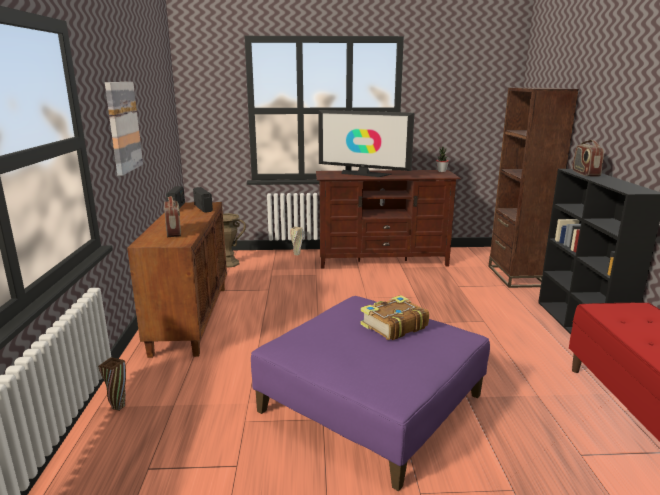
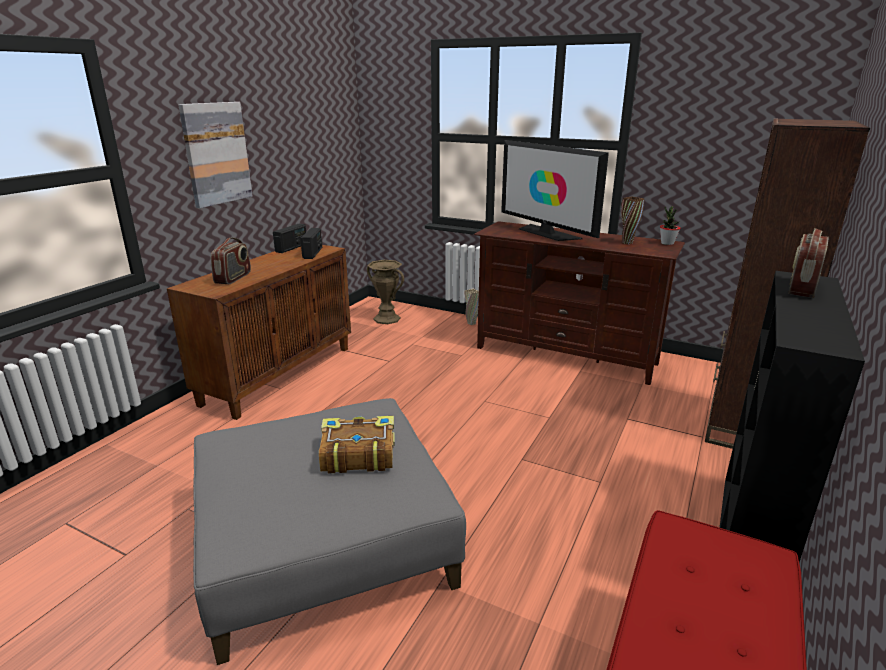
camera: 30 degrees right, 5 degrees up
(118, 407) = (118, 450): brown vase -> brown vase (627, 243)
(372, 403) = (324, 541): purple ottoman -> grey ottoman

